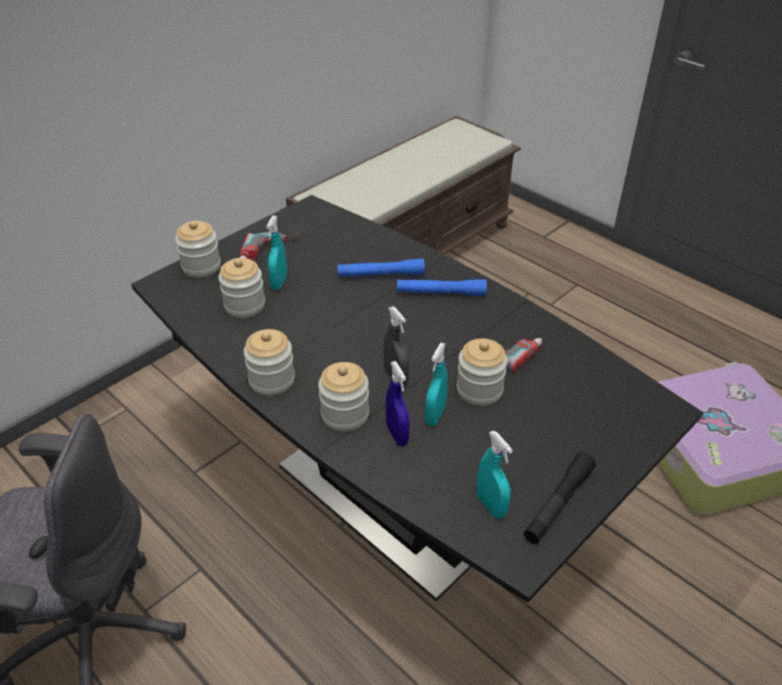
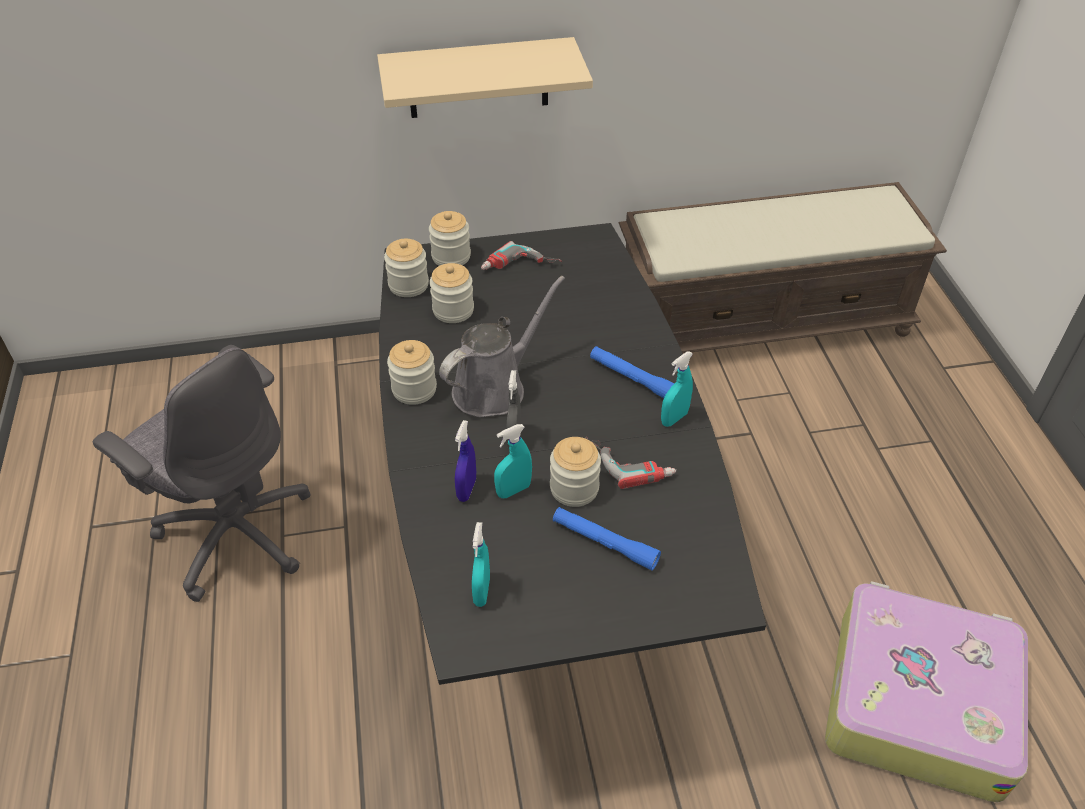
camera: 35 degrees right, 5 degrees up
(142, 104) = (478, 78): none -> beige shelf
(279, 283) = (500, 301): turquoise spray bottle -> turquoise spray bottle (674, 418)
(340, 347) = (494, 387): none -> grey watering can
(345, 414) = (442, 449): jar -> jar (408, 285)
(381, 275) = (595, 334): blue flashlight -> blue flashlight (604, 543)
(558, 503) = (538, 623): black flashlight -> none

